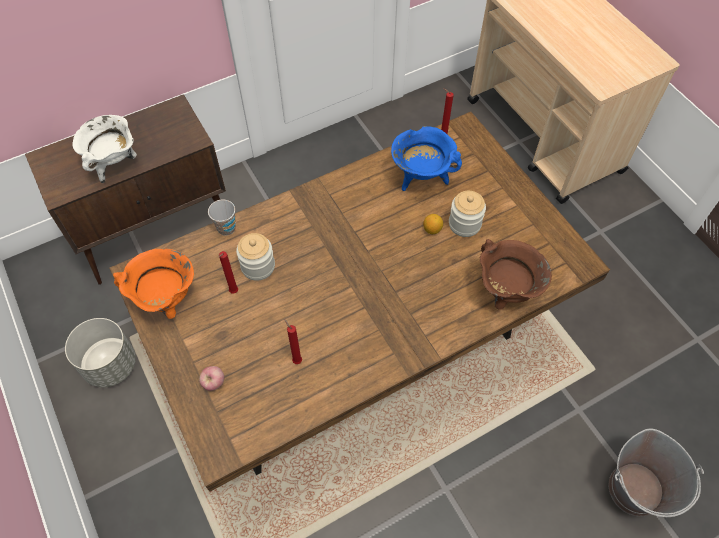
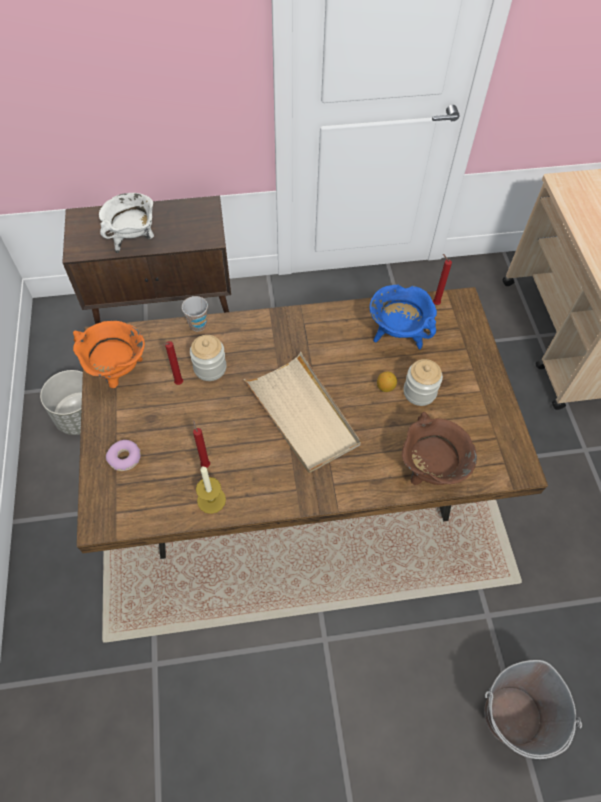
camera: 20 degrees right, 0 degrees up
(214, 383) = (125, 458): apple -> donut
(318, 392) = (211, 500): none -> candle
(367, 281) = (302, 414): none -> beige tray

